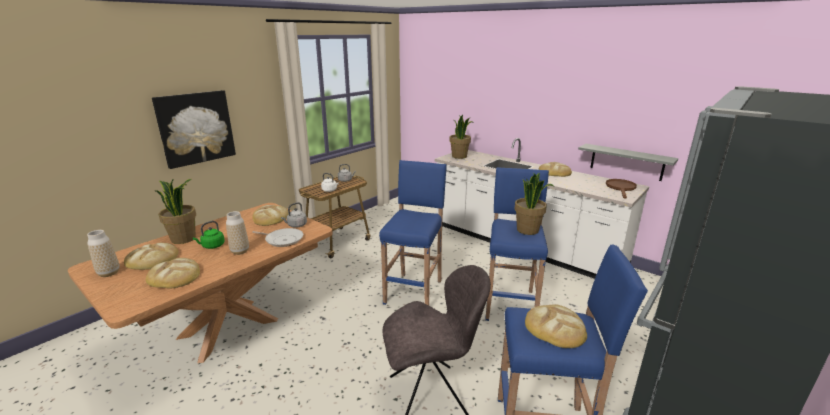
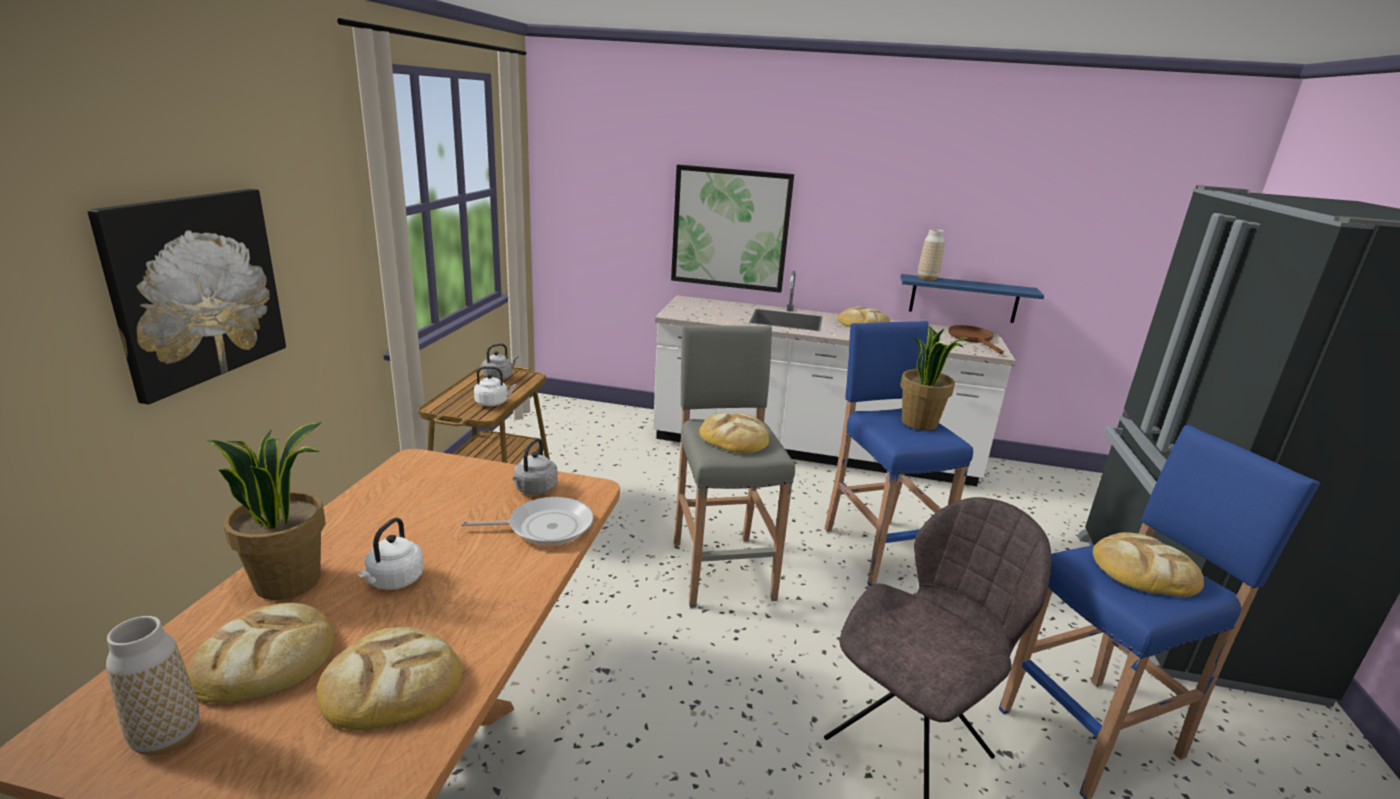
camera: 30 degrees left, 0 degrees up
(212, 246) = (394, 581): green kettle -> white kettle
(240, 251) = (481, 576): vase -> vase (927, 278)
(270, 218) = (454, 484): bread -> bread (734, 437)
(414, 291) = (721, 568): blue stool -> grey stool
(459, 156) = (692, 310): potted plant -> none
(490, 112) = (730, 229): none -> picture
(626, 162) = (964, 298): grey shelf -> blue shelf

